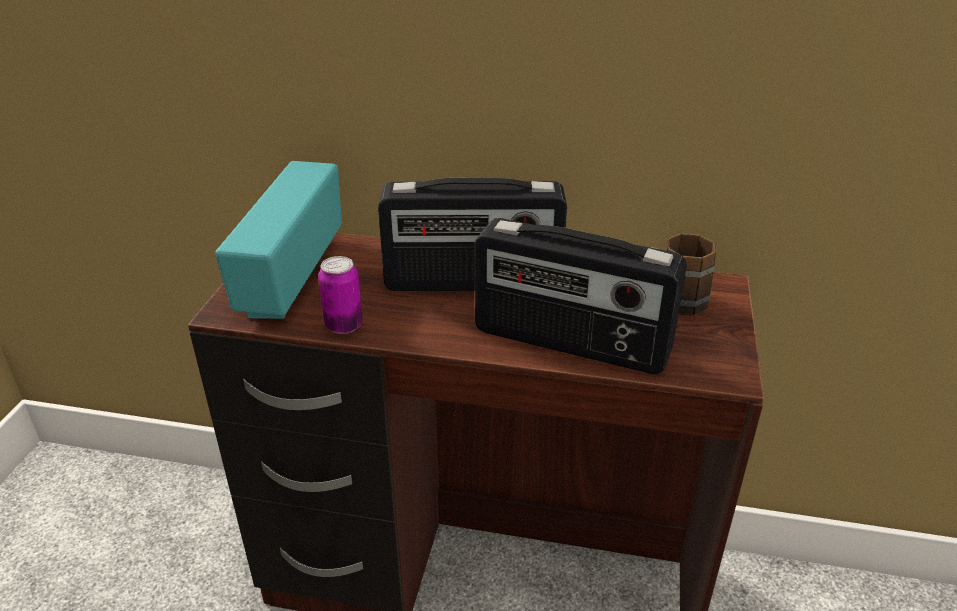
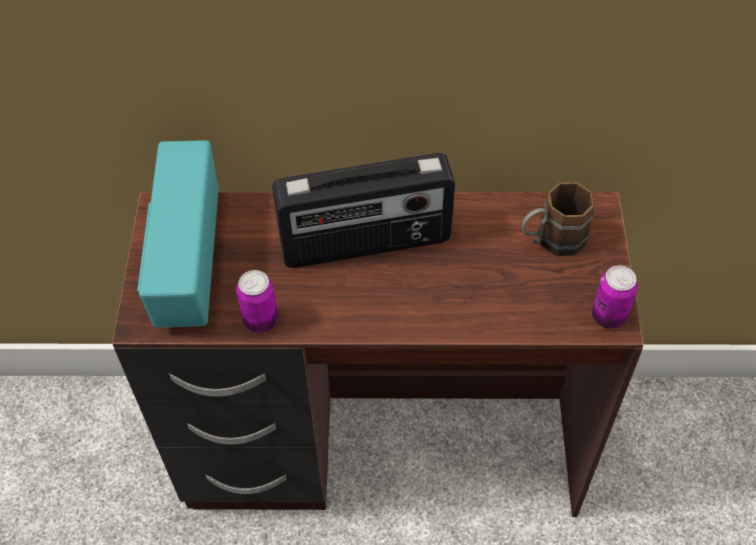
camera: 10 degrees left, 20 degrees up
(570, 343) = (471, 308): radio -> none
(724, 368) = (608, 316): none -> can

